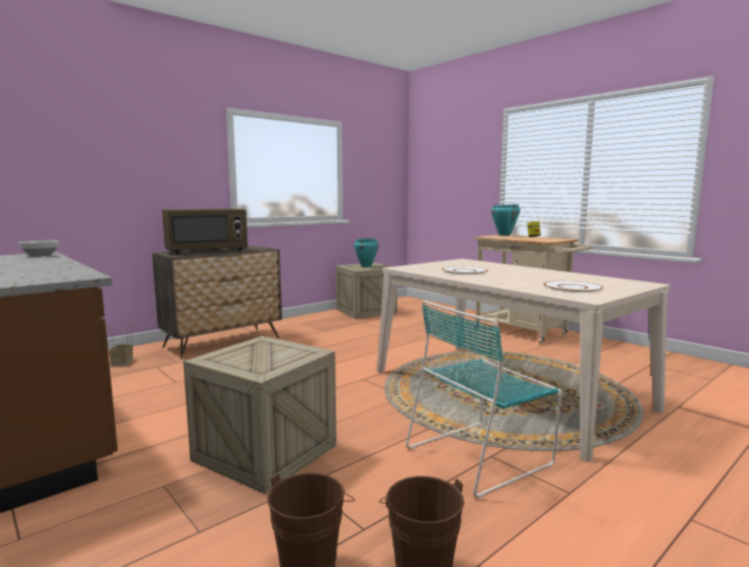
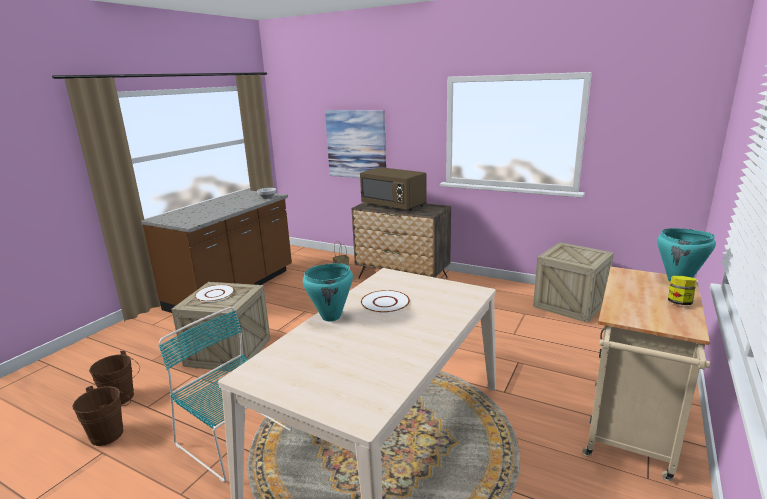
camera: 70 degrees right, 10 degrees up
(100, 183) = (356, 144): none -> picture
(366, 266) = (577, 254): turquoise cooking pot -> turquoise cooking pot (331, 317)
(572, 288) = (306, 366): white plate -> white plate (215, 294)

